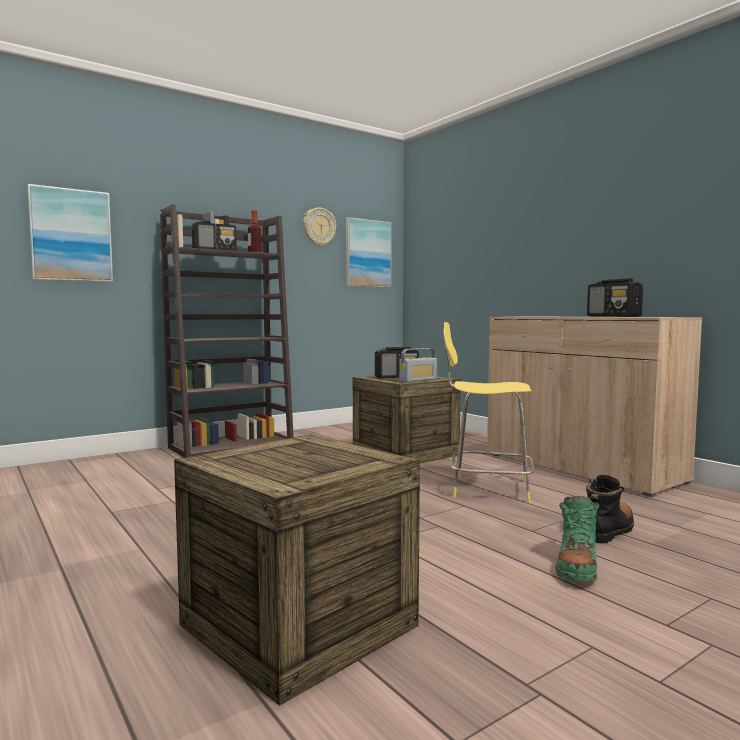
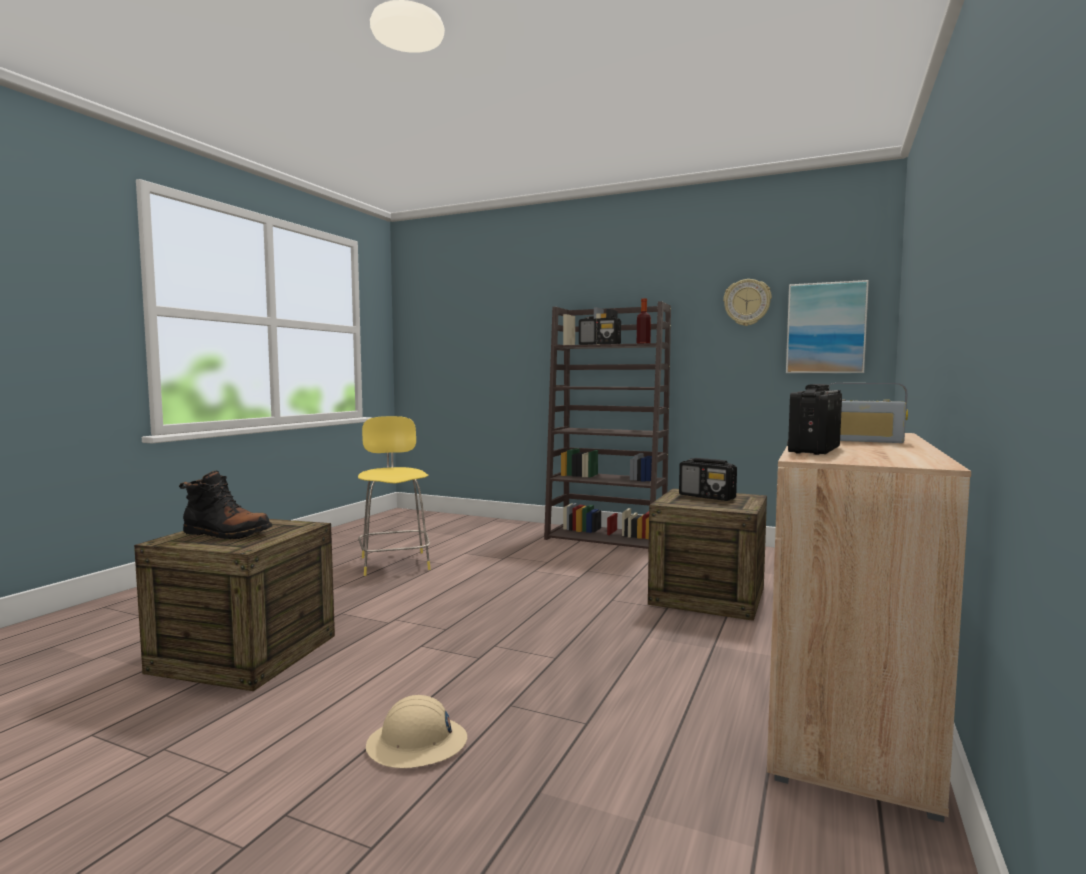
camera: 60 degrees right, 0 degrees up
(71, 235) = (505, 340): picture -> none
(418, 380) = (698, 505): radio -> radio (862, 440)
(487, 488) = (635, 658): yellow stool -> yellow stool (395, 562)
(577, 566) = (417, 745): green boot -> beige hard hat
(609, 531) = (559, 754): black boot -> black boot (226, 534)

